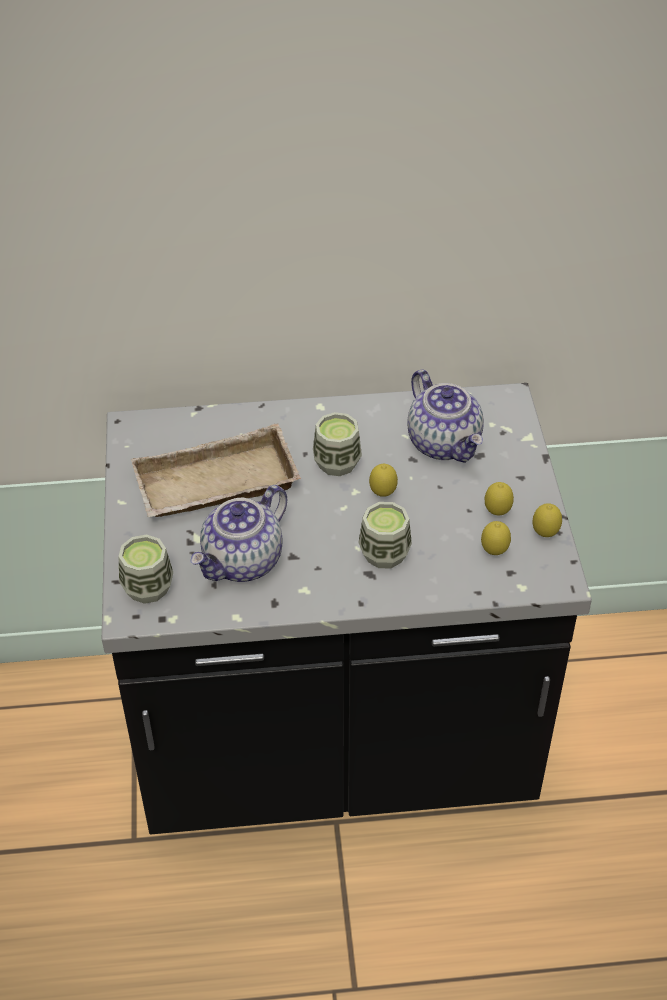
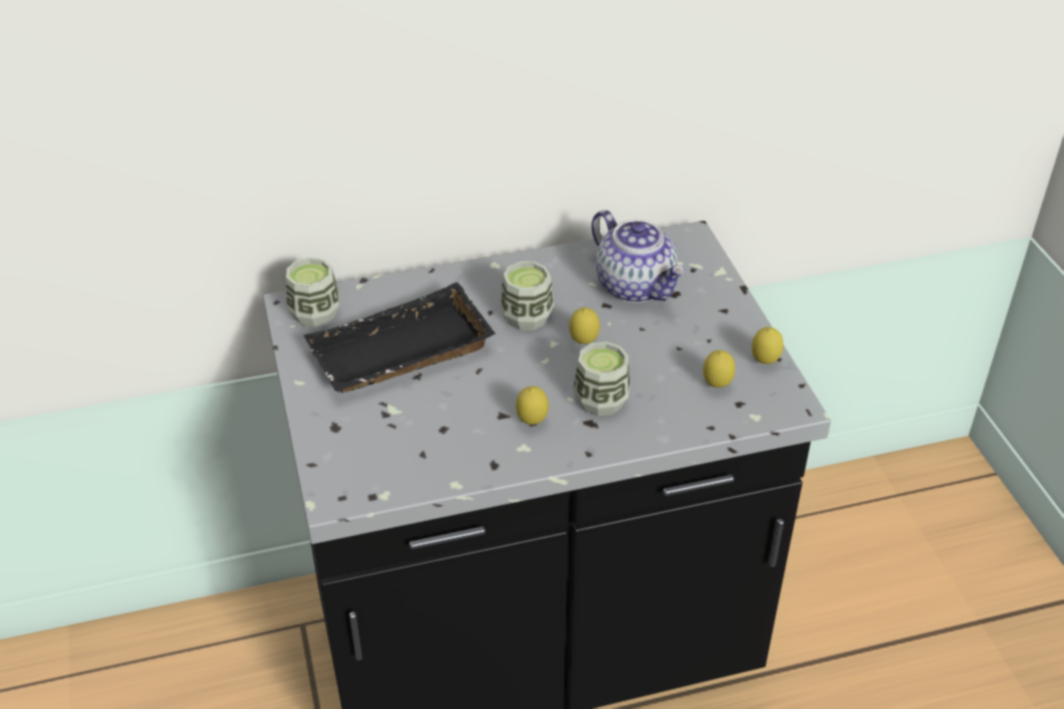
camera: 10 degrees left, 5 degrees down
(148, 587) = (349, 466): cup -> cup (315, 313)
(215, 487) = (400, 355): beige tray -> black tray
(243, 562) = (449, 427): teapot -> none
(497, 513) = (709, 347): lemon -> lemon (532, 422)

